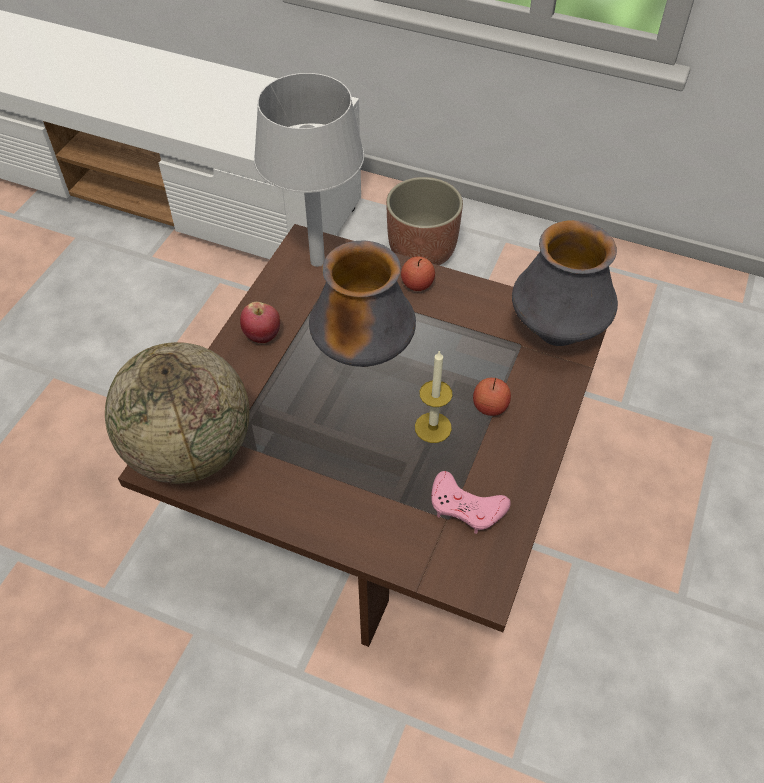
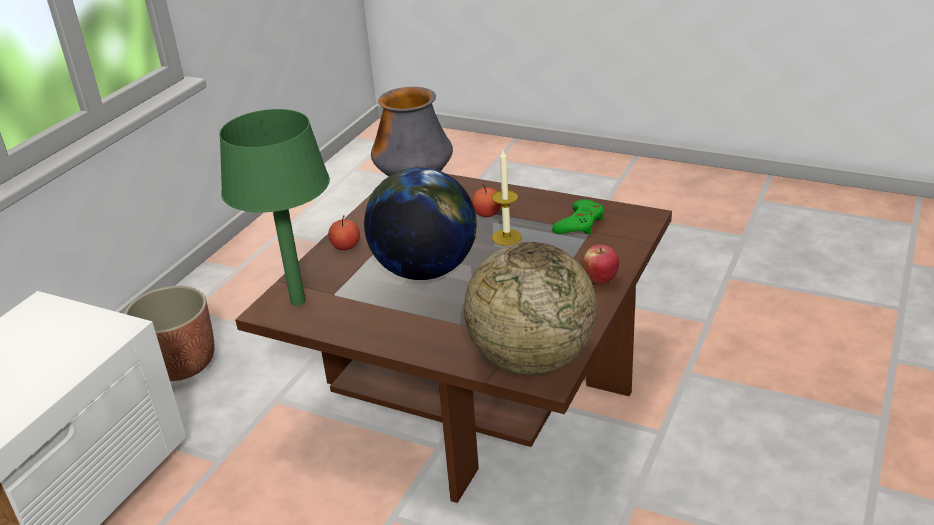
camera: 85 degrees left, 20 degrees down
(262, 336) = (392, 328): apple -> apple (600, 279)
(318, 262) = (299, 301): grey table lamp -> green table lamp
(363, 354) = (425, 271): vase -> globe
(466, 507) = (580, 223): pink game controller -> green game controller

